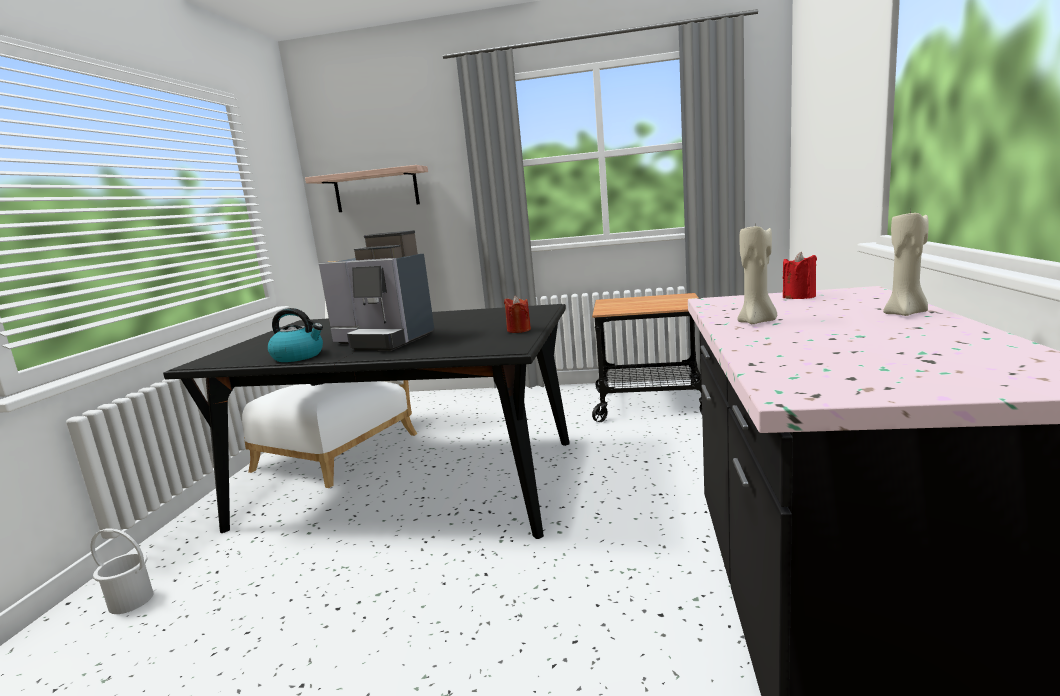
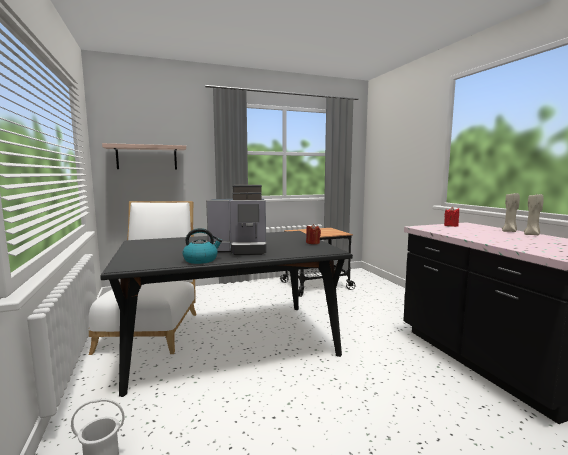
camera: 30 degrees left, 5 degrees down
(757, 322) = (467, 234): beige candle -> beige candle (532, 234)

